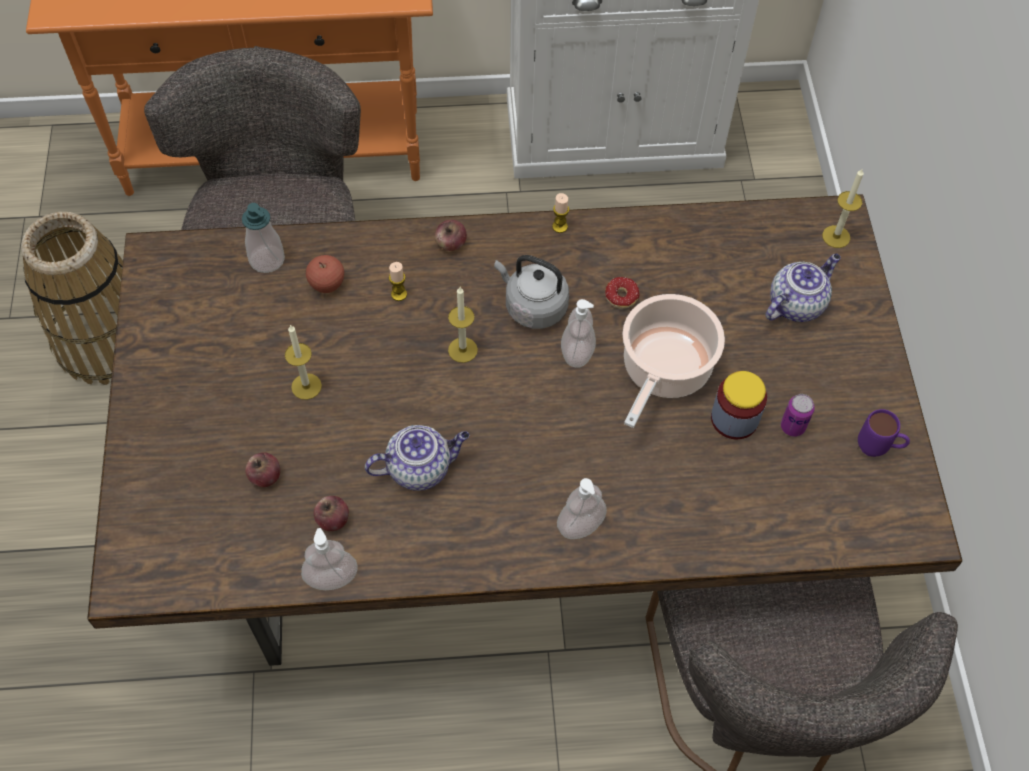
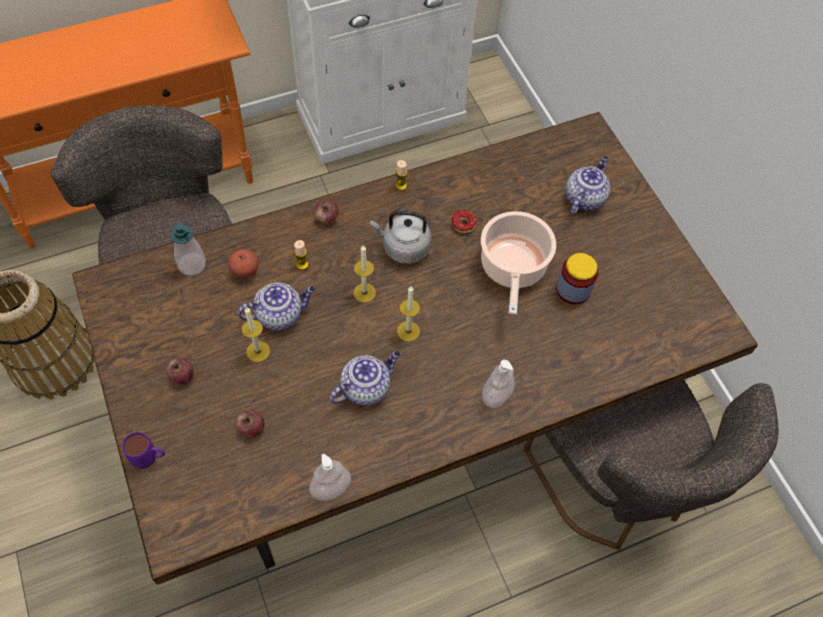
camera: 20 degrees left, 0 degrees up
(333, 520) = (315, 445): apple -> apple (182, 376)
(349, 349) = (280, 315): none -> teapot
(577, 352) = (447, 272): soap dispenser -> none
(792, 426) = (614, 284): can -> none
(836, 236) = (592, 145): candle -> candle (408, 331)
(877, 449) = (675, 284): purple mug -> purple mug (150, 459)

